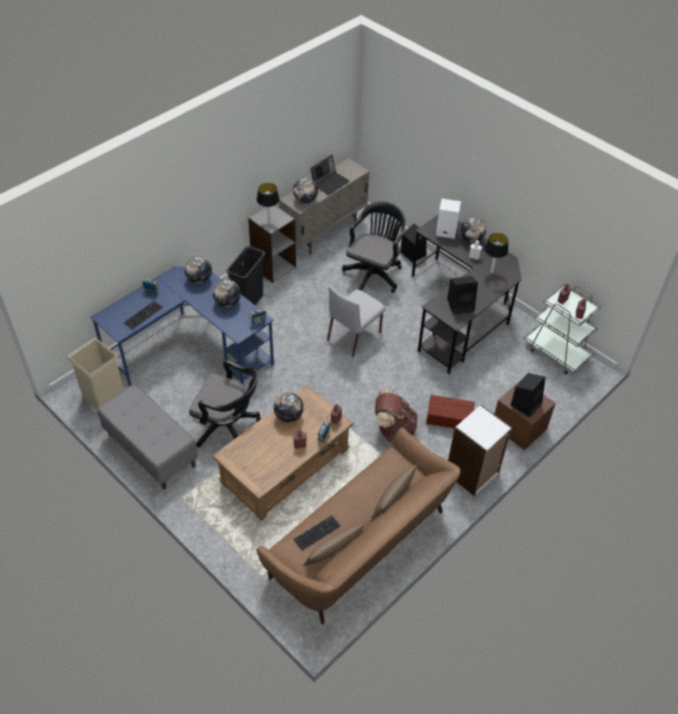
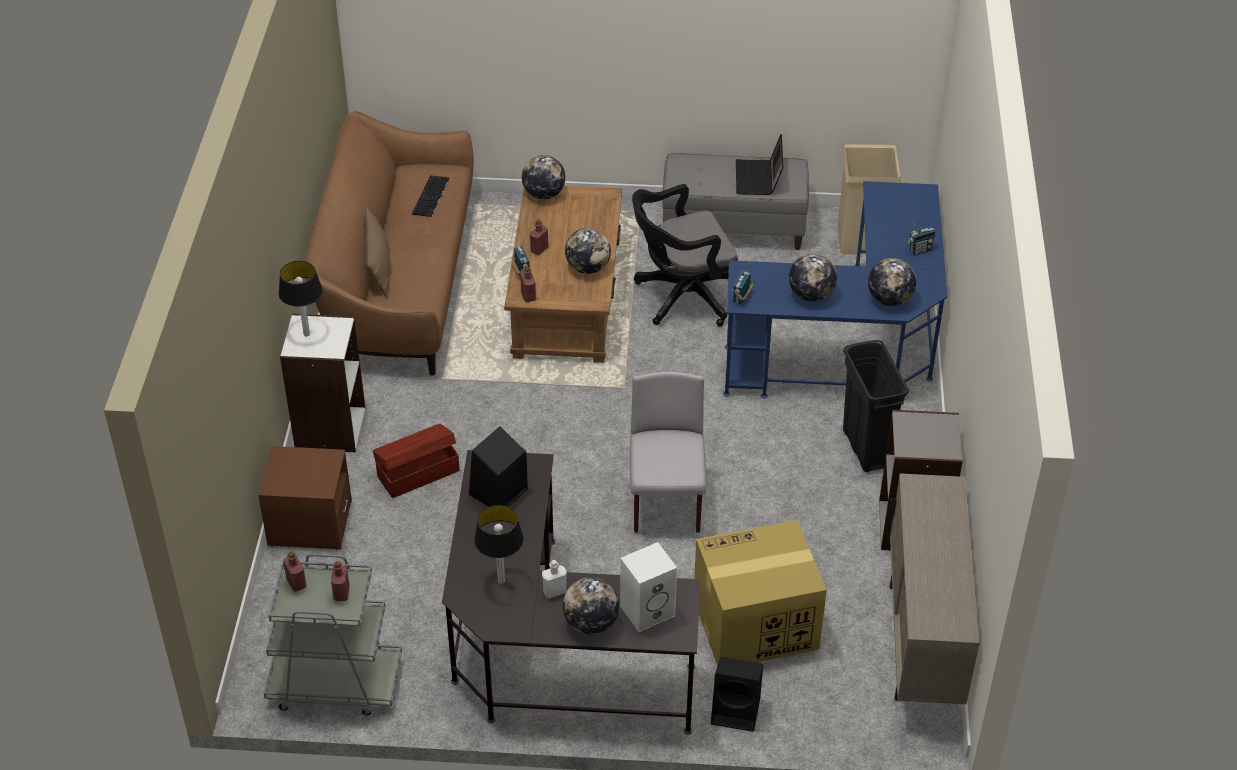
camera: 140 degrees right, 5 degrees down
(143, 314) = (885, 222): keyboard -> none
(269, 222) = (919, 425): table lamp -> table lamp (306, 333)
(305, 200) = (925, 503): globe -> globe (544, 194)
(330, 182) = (936, 565): laptop -> laptop (758, 179)
(334, 552) = (396, 193): brown pillow -> none
(374, 274) = (754, 624): black office chair -> cardboard box
(393, 430) = (479, 416): brown backpack -> none
(526, 403) = (300, 468): black speaker -> none

